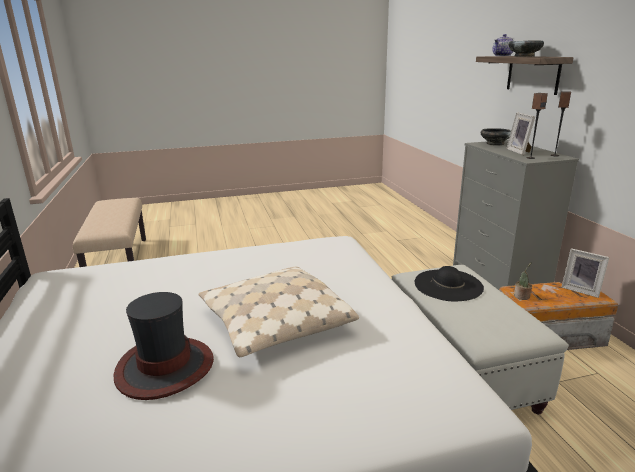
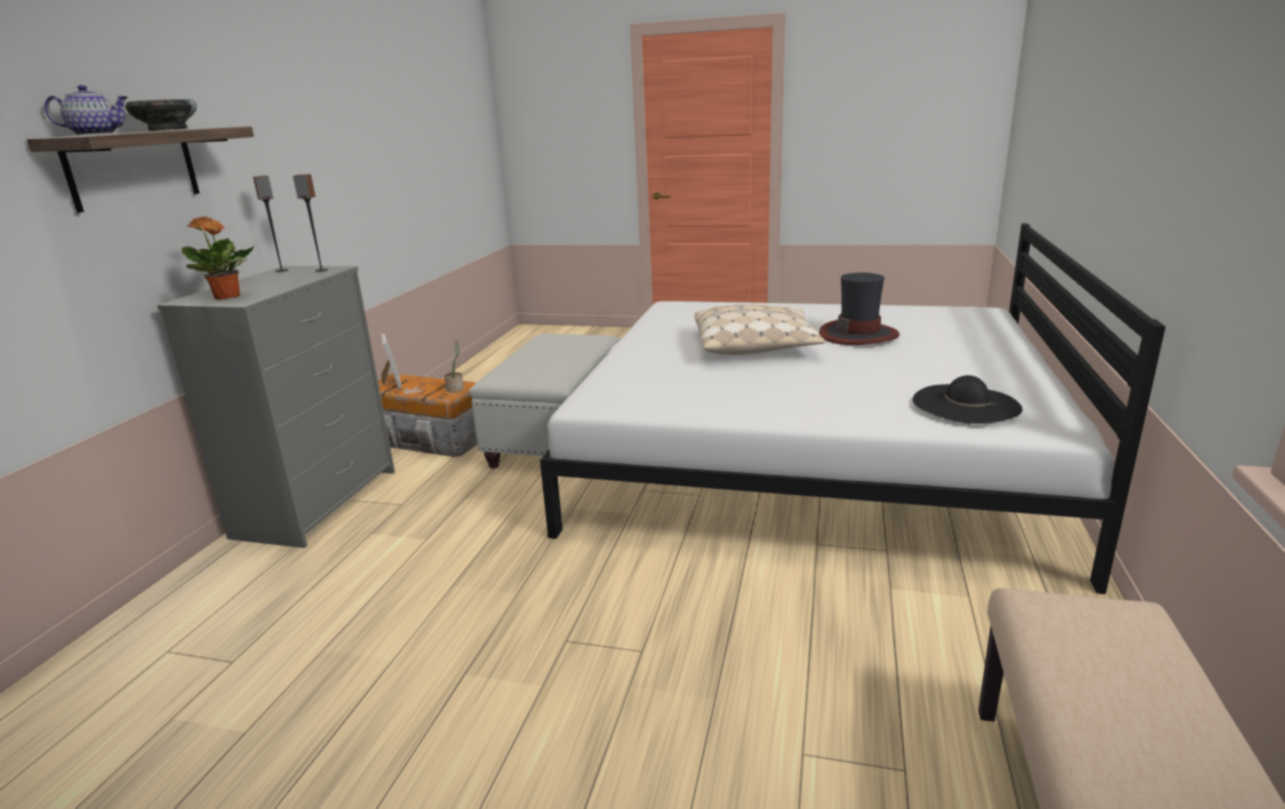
camera: 150 degrees left, 0 degrees up
(448, 285) = (539, 368): black hat -> black hat (965, 404)
(495, 144) = (227, 297): black bowl -> potted plant
(520, 151) = (281, 279): picture frame -> none

